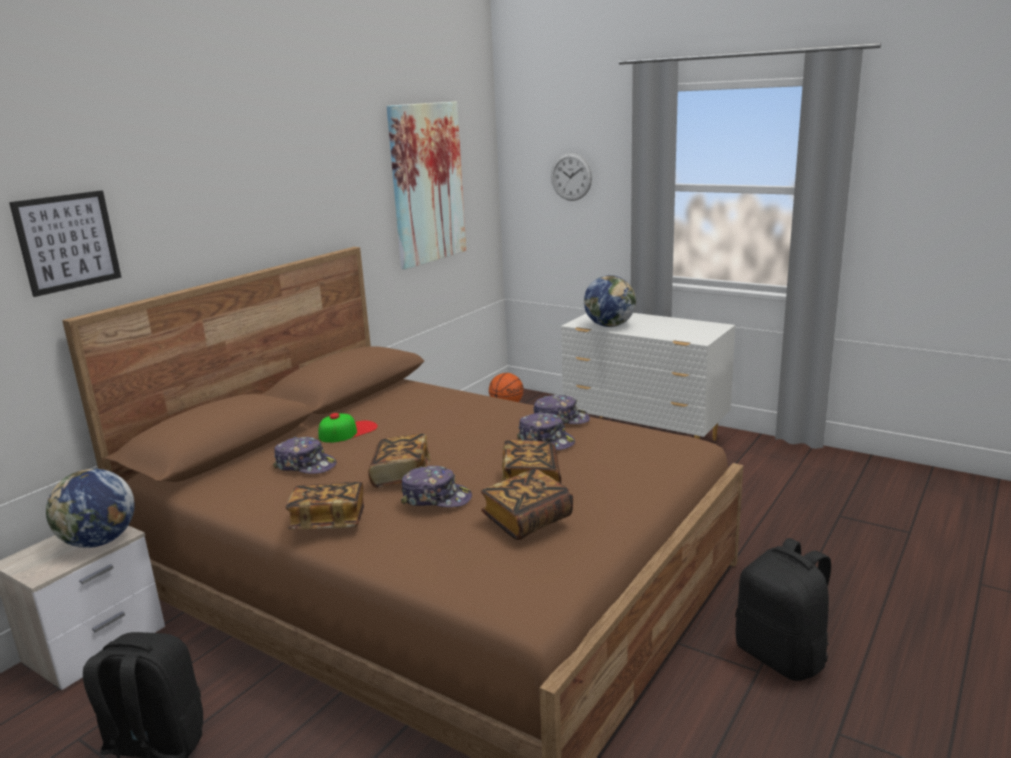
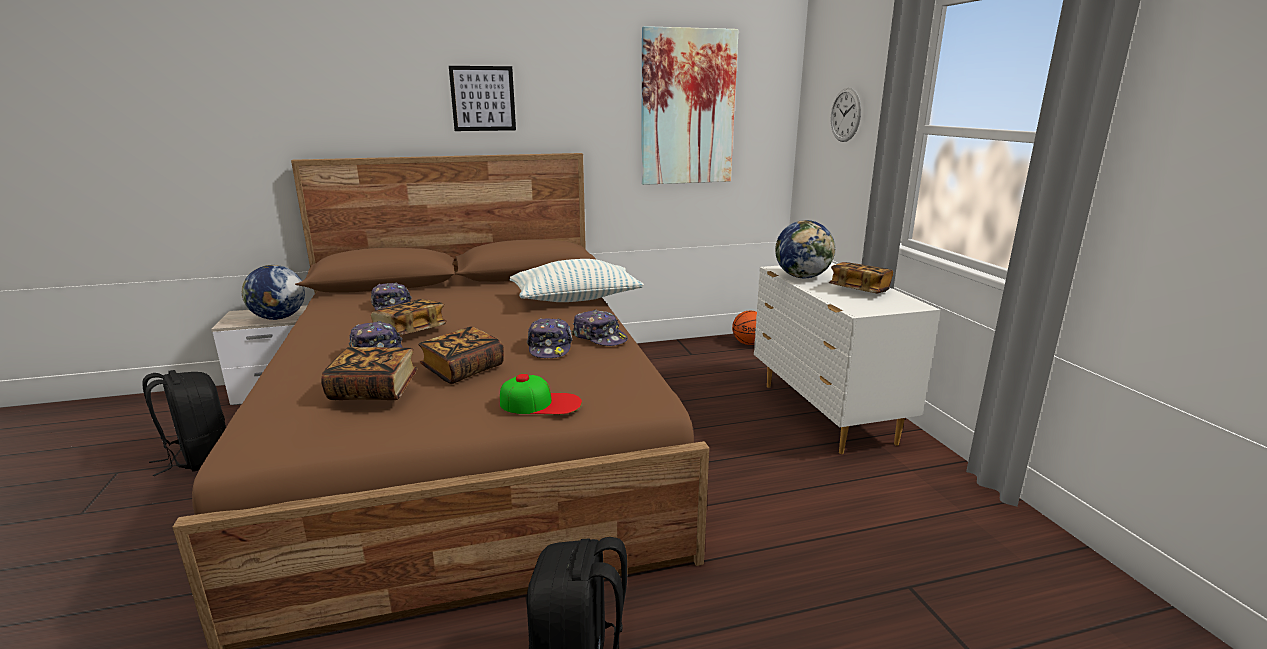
camera: 40 degrees right, 0 degrees up
(67, 242) = (304, 104): picture -> picture (483, 98)
(328, 522) = (312, 342): book -> book (859, 290)
(348, 431) = (464, 296): cap -> cap (541, 403)
(458, 399) = (576, 299): none -> pillow

